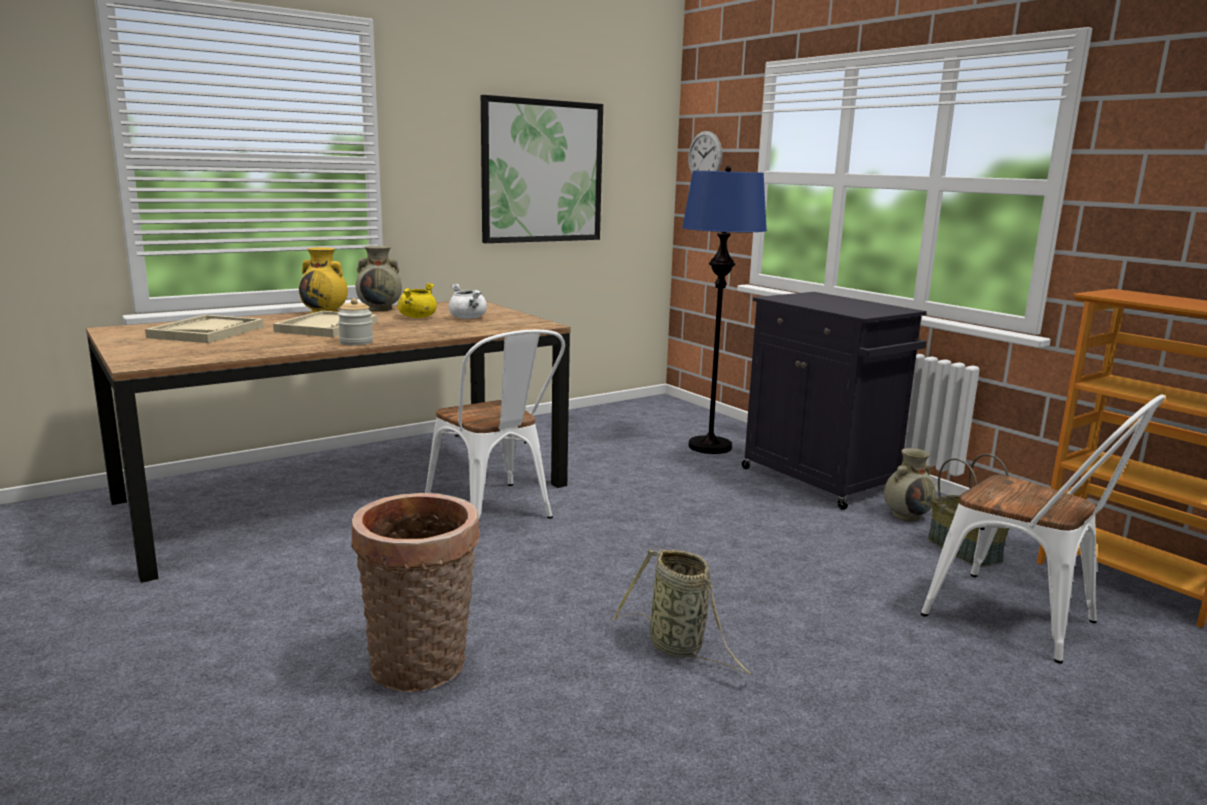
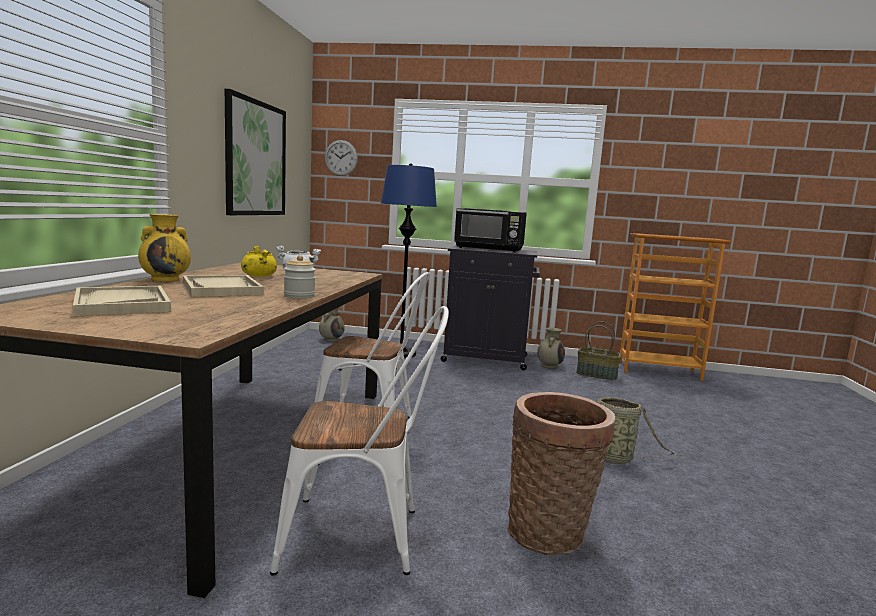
camera: 45 degrees left, 5 degrees down
(380, 309) = (201, 273): beige vase -> beige vase (331, 339)
(825, 303) = (489, 249): none -> black microwave
(1024, 621) = (669, 396): white chair -> white chair (364, 537)

